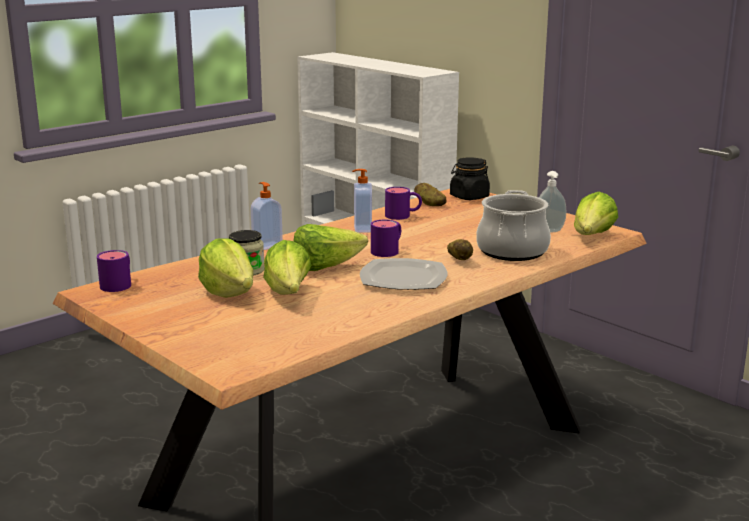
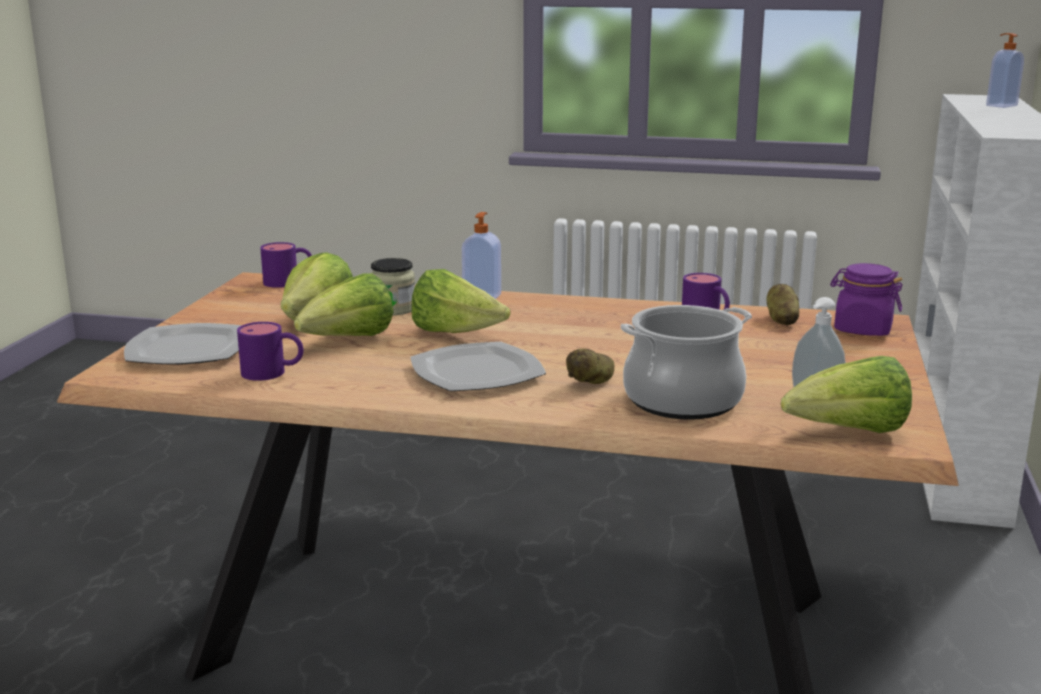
camera: 55 degrees right, 0 degrees up
(221, 340) = (186, 350): none -> plate
(362, 229) = (615, 315): soap dispenser -> soap dispenser (1000, 105)
(388, 250) = (563, 343): purple mug -> purple mug (273, 372)
(469, 197) = (862, 329): black jar -> purple jar

